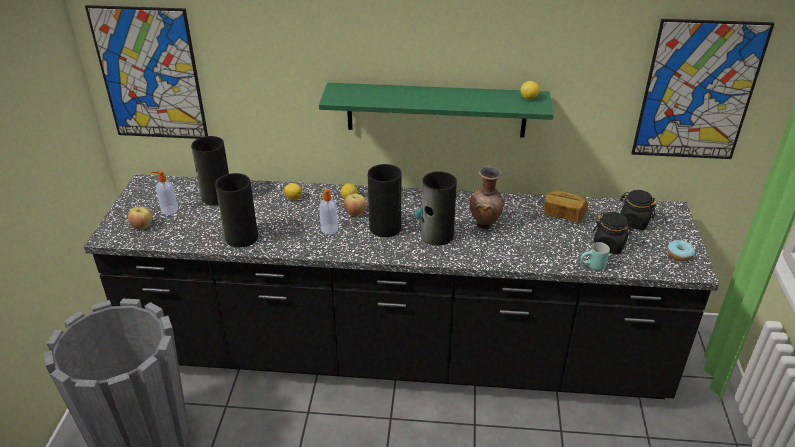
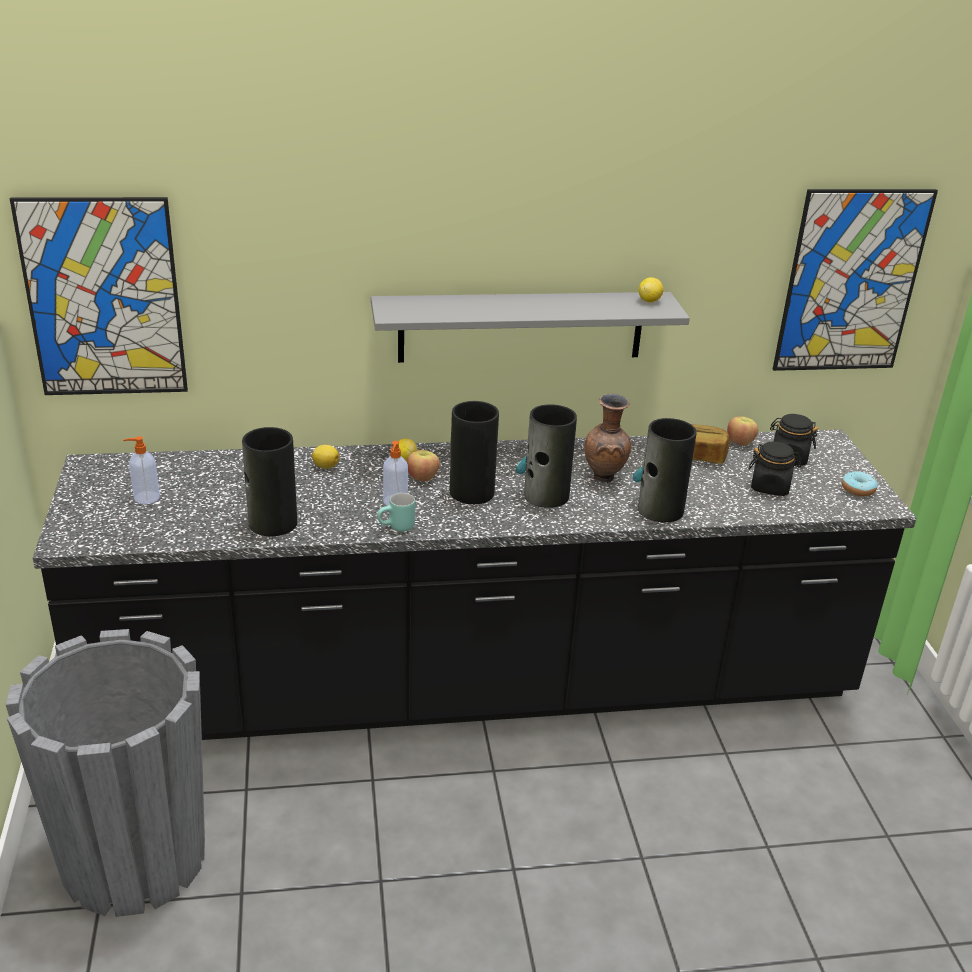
camera: 15 degrees left, 5 degrees down
(142, 226) = (114, 522): apple -> apple (740, 442)
(216, 197) = (210, 474): vase -> vase (659, 510)
(436, 110) = (521, 326): green shelf -> grey shelf
(593, 267) = (760, 513): turquoise mug -> turquoise mug (397, 528)

